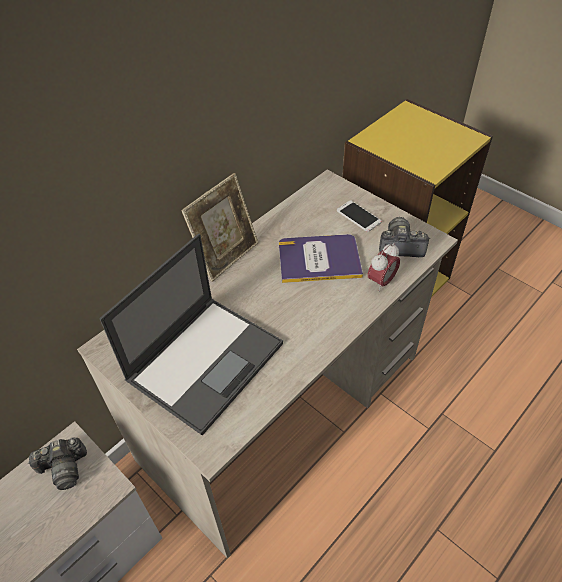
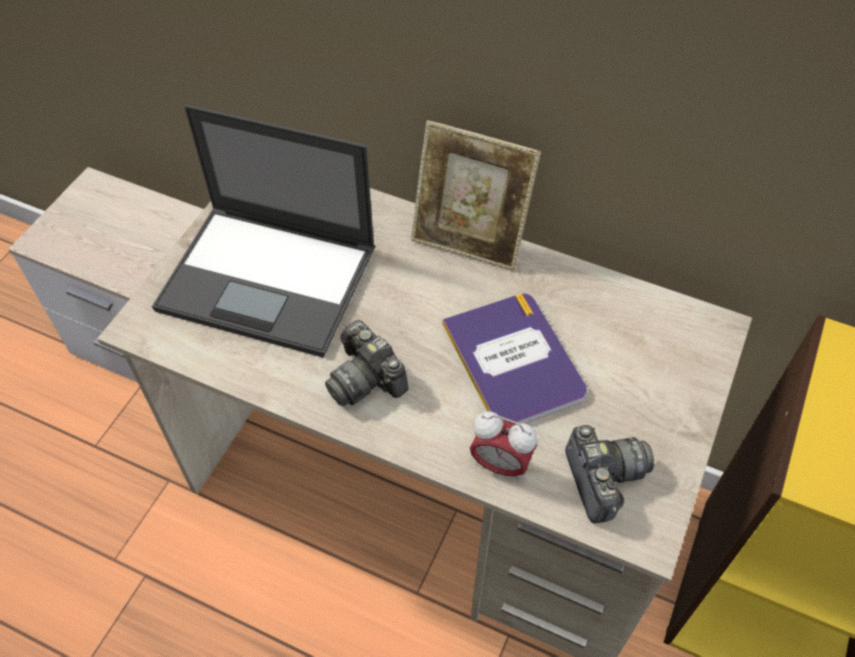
camera: 70 degrees right, 5 degrees up
(64, 468) = (171, 235): camera -> camera (366, 378)
(358, 216) = (648, 395): phone -> none

